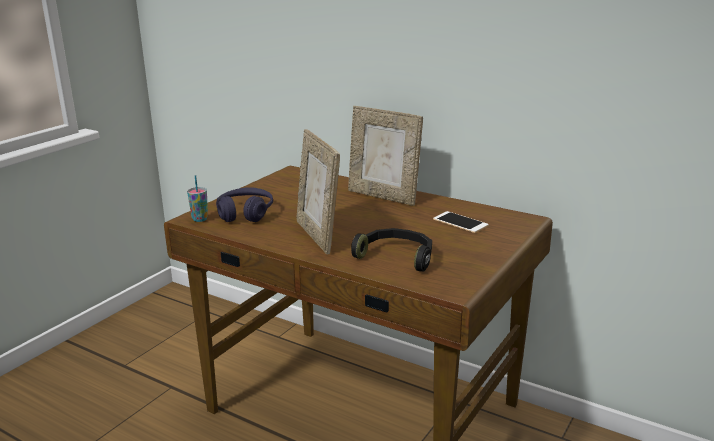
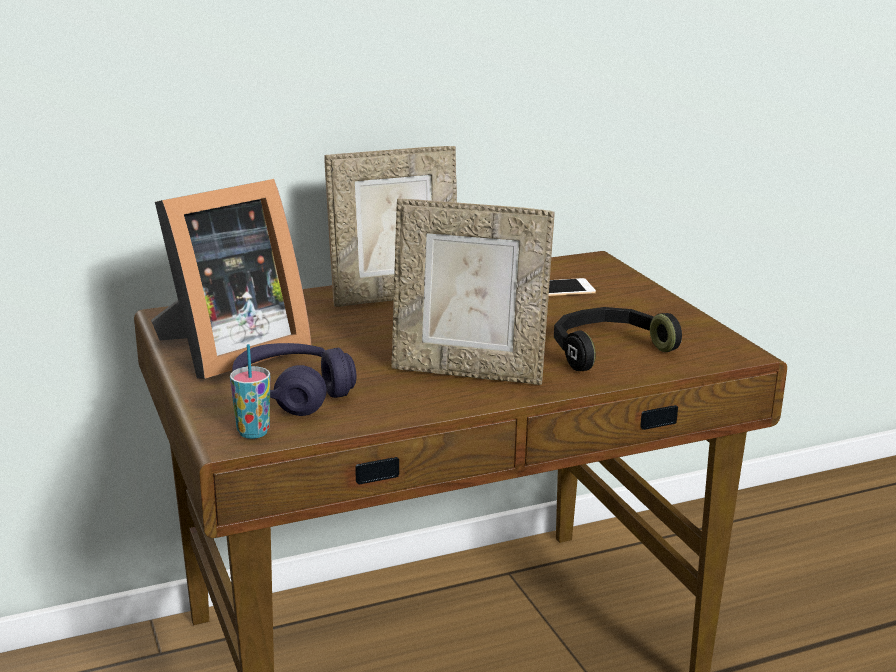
camera: 55 degrees left, 0 degrees up
(270, 190) = (228, 351): none -> picture frame

